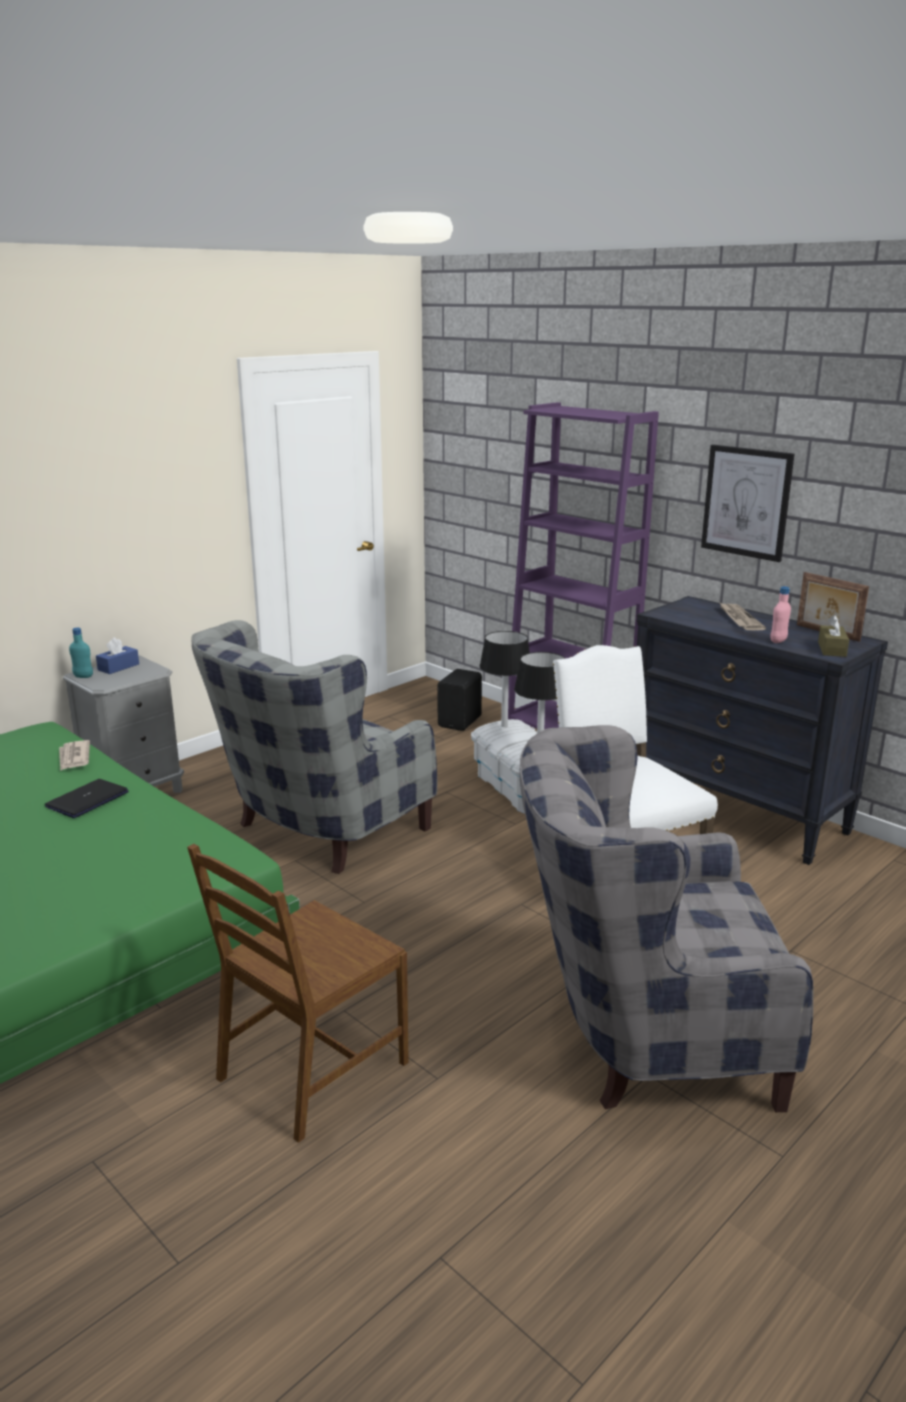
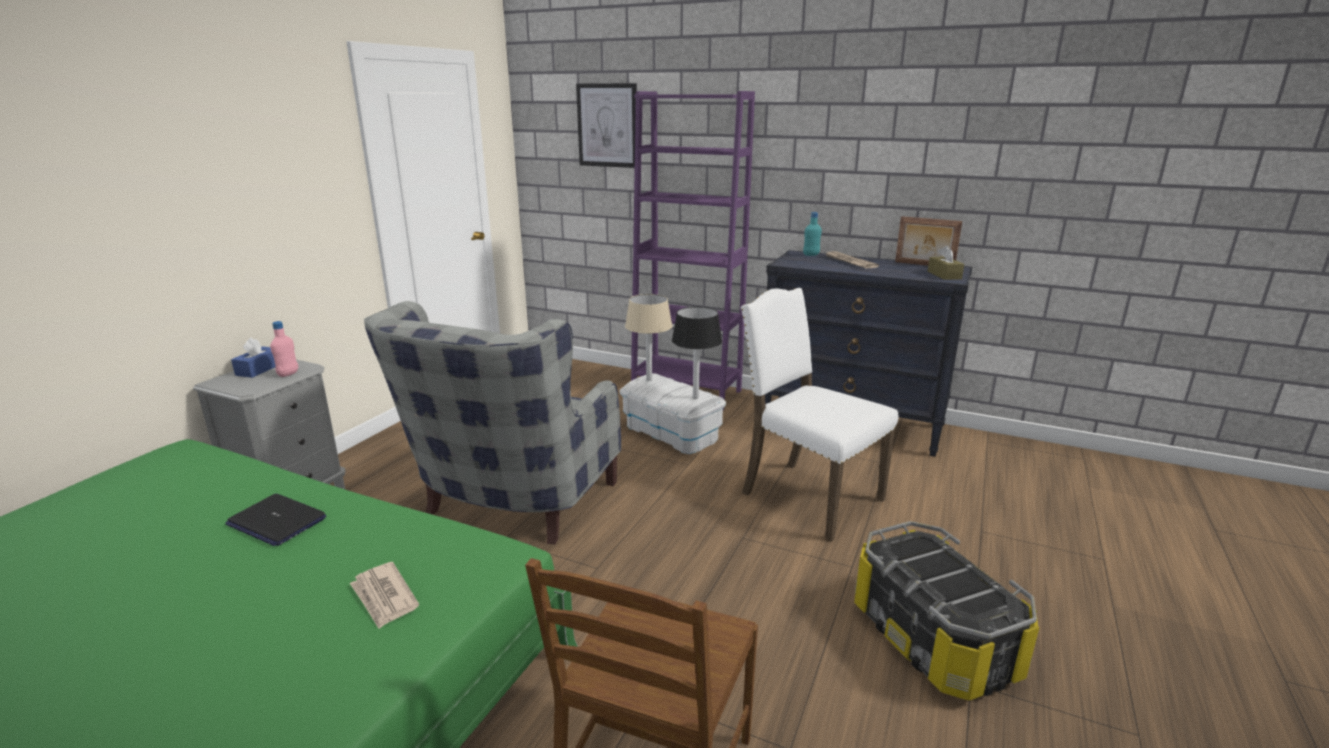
camera: 20 degrees left, 0 degrees up
(74, 757) = (236, 475): newspaper -> newspaper (384, 597)
(83, 676) = (220, 384): turquoise bottle -> turquoise bottle (811, 255)
(87, 800) = (276, 521): laptop -> laptop turned 75 degrees counterclockwise
(461, 722) = (584, 385): black speaker -> none
(504, 726) = (649, 380): black table lamp -> beige table lamp
(641, 1032) = (931, 640): grey armchair -> storage box
(746, 502) = (840, 164): picture -> picture (607, 125)
(778, 641) = (898, 273): pink bottle -> pink bottle (288, 374)

